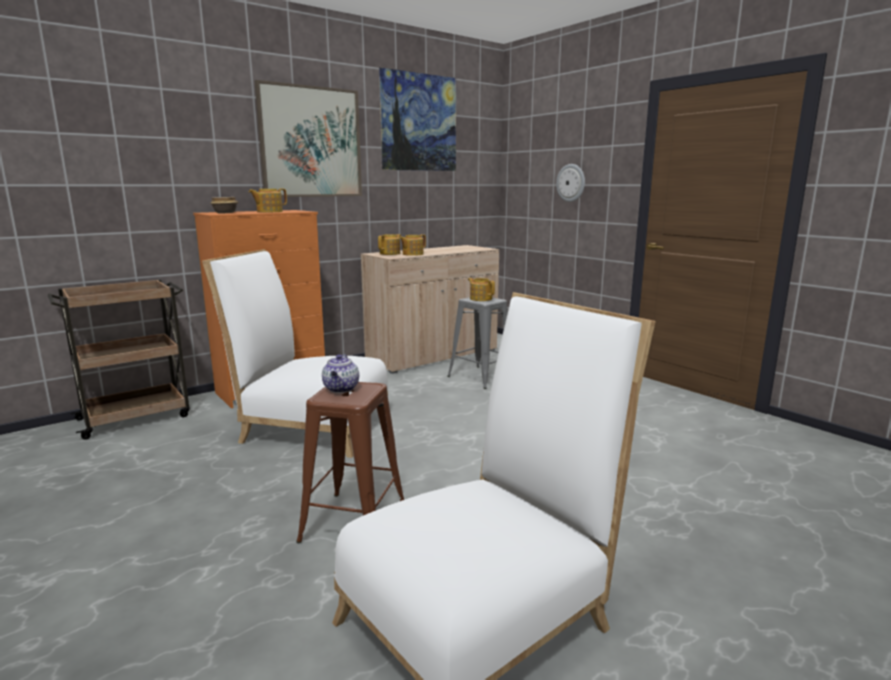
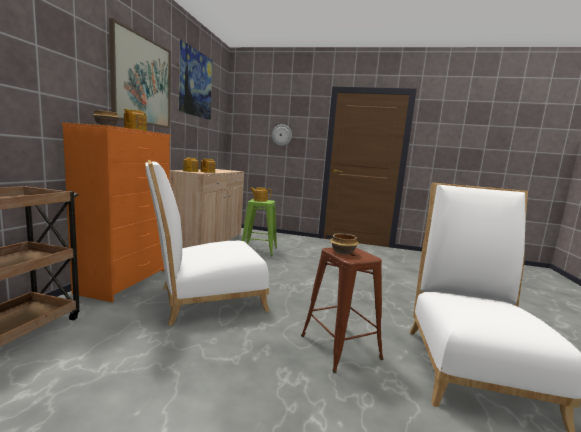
camera: 40 degrees left, 5 degrees down
(341, 389) = (343, 252): teapot -> bowl
(480, 377) = (258, 250): grey stool -> green stool

